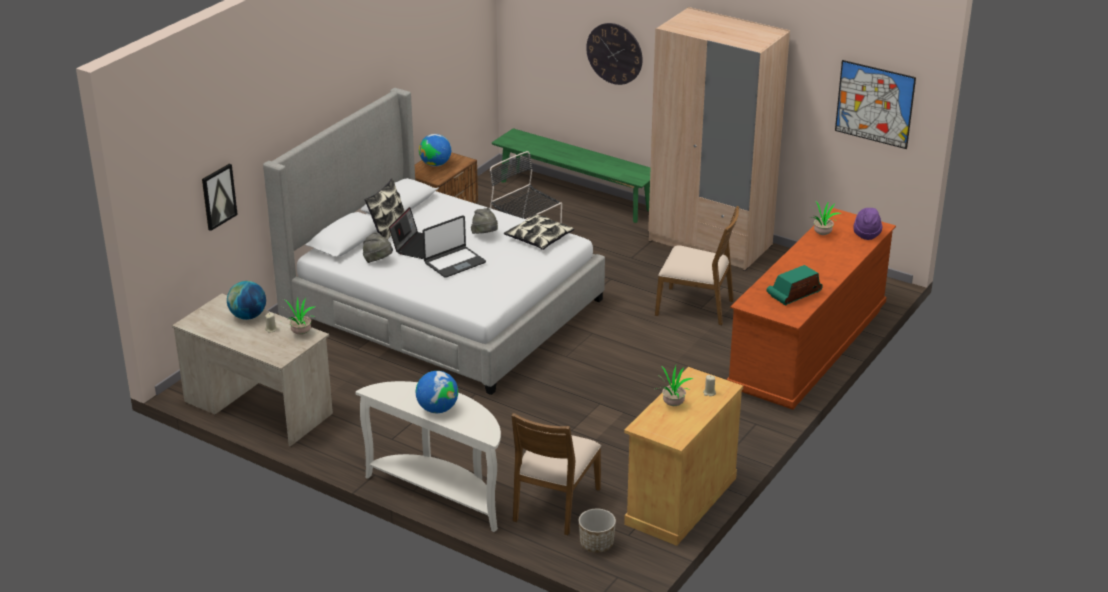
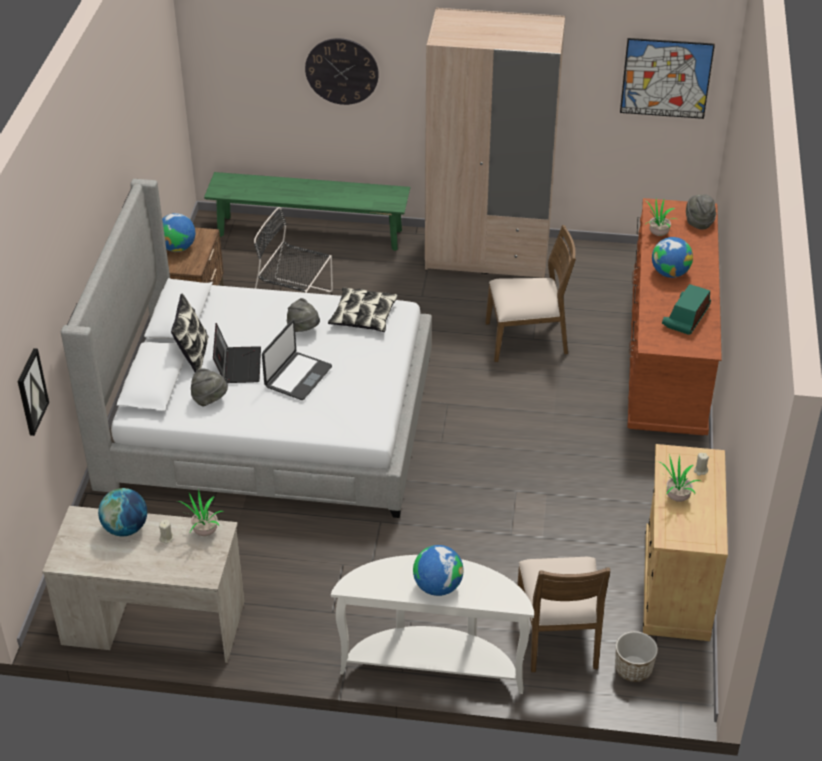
camera: 25 degrees left, 10 degrees up
(808, 262) = (669, 273): none -> globe
(866, 234) = (698, 222): purple hat -> grey hat

